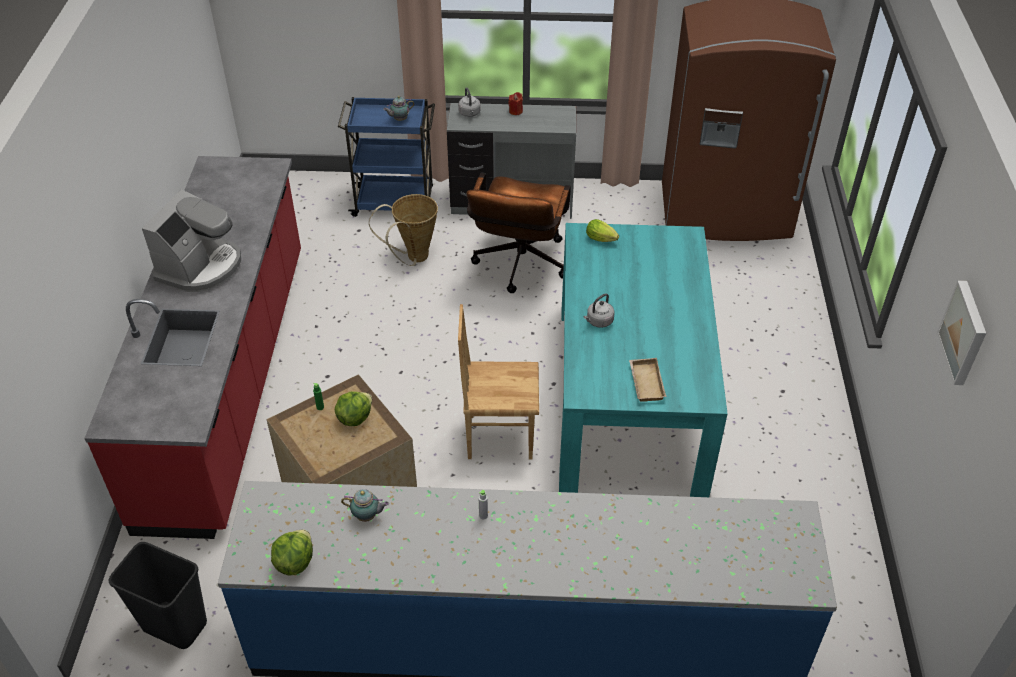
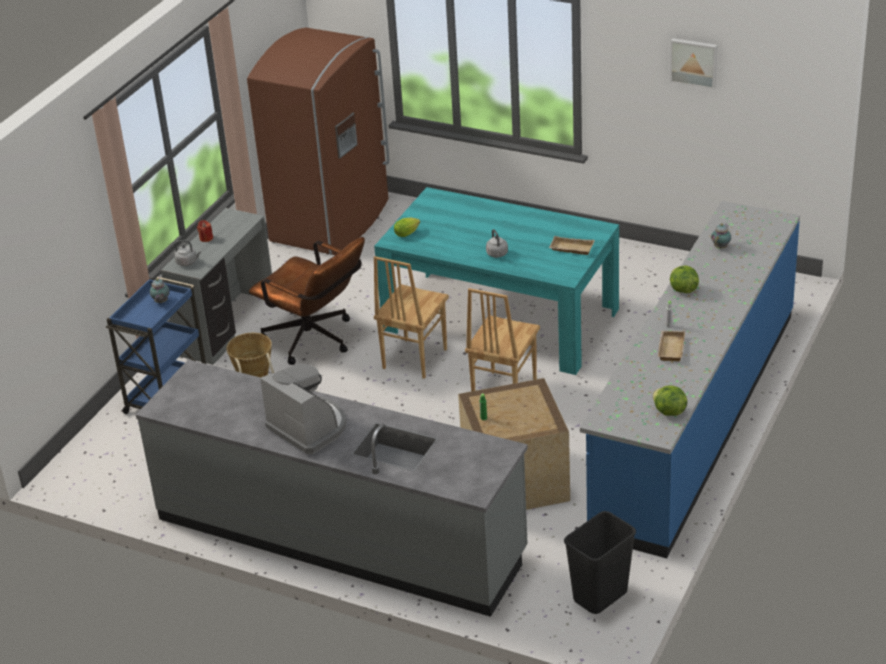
camera: 65 degrees left, 10 degrees down
(228, 381) = (340, 535): red counter -> grey counter
(354, 417) = (505, 402): lettuce -> lettuce (683, 290)
(367, 516) = (644, 374): teapot -> teapot (721, 246)
(433, 529) = (670, 348): none -> beige tray
(524, 346) = (413, 359): none -> brown chair

